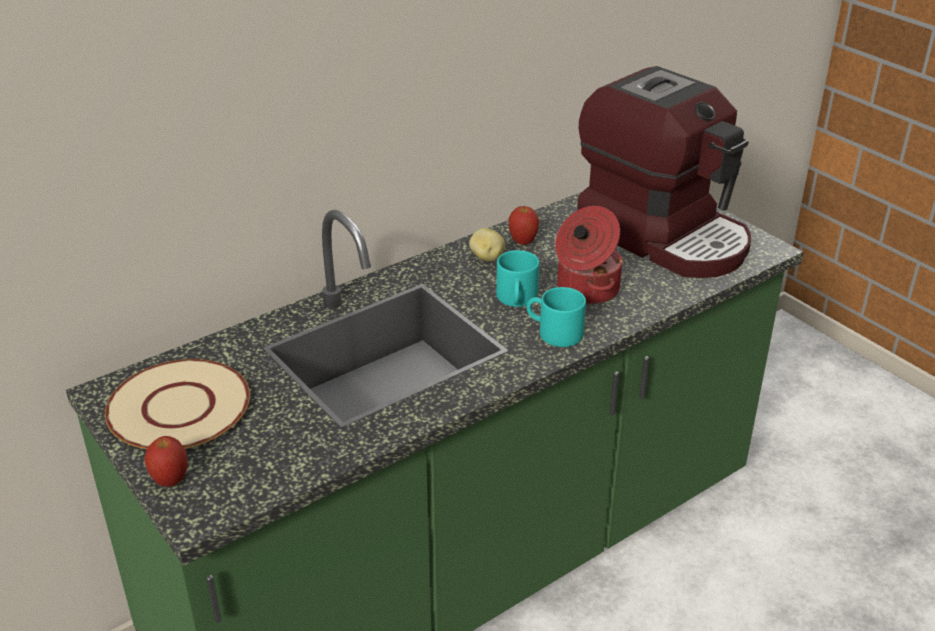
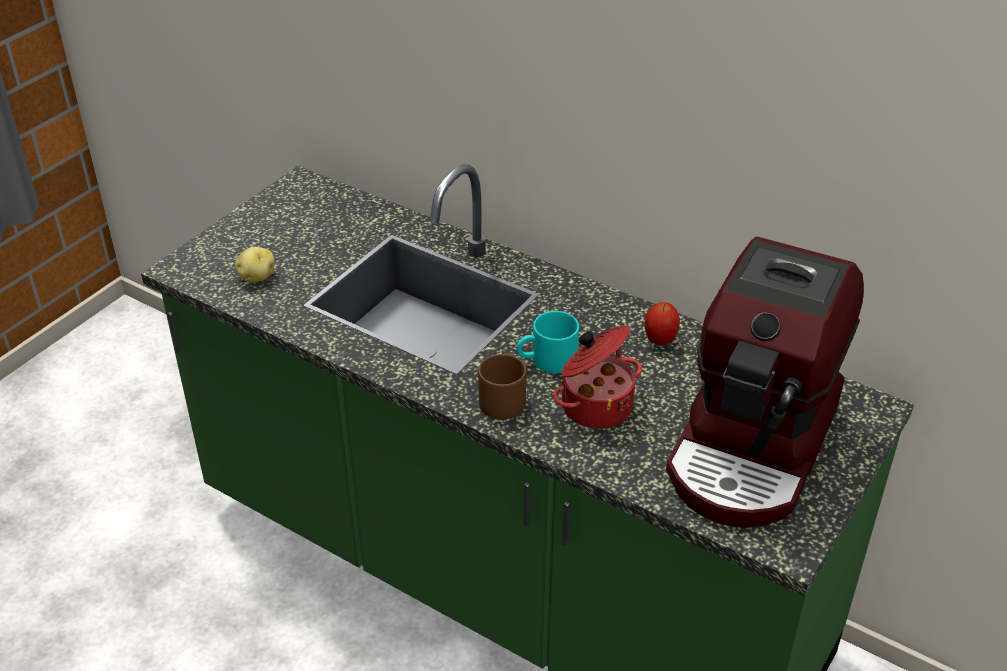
camera: 70 degrees right, 5 degrees up
(170, 481) = (212, 244): apple -> none
(179, 408) = (295, 220): beige plate -> none
(486, 258) = (611, 323): potato -> potato (256, 277)
(553, 332) = (502, 397): turquoise mug -> brown mug

